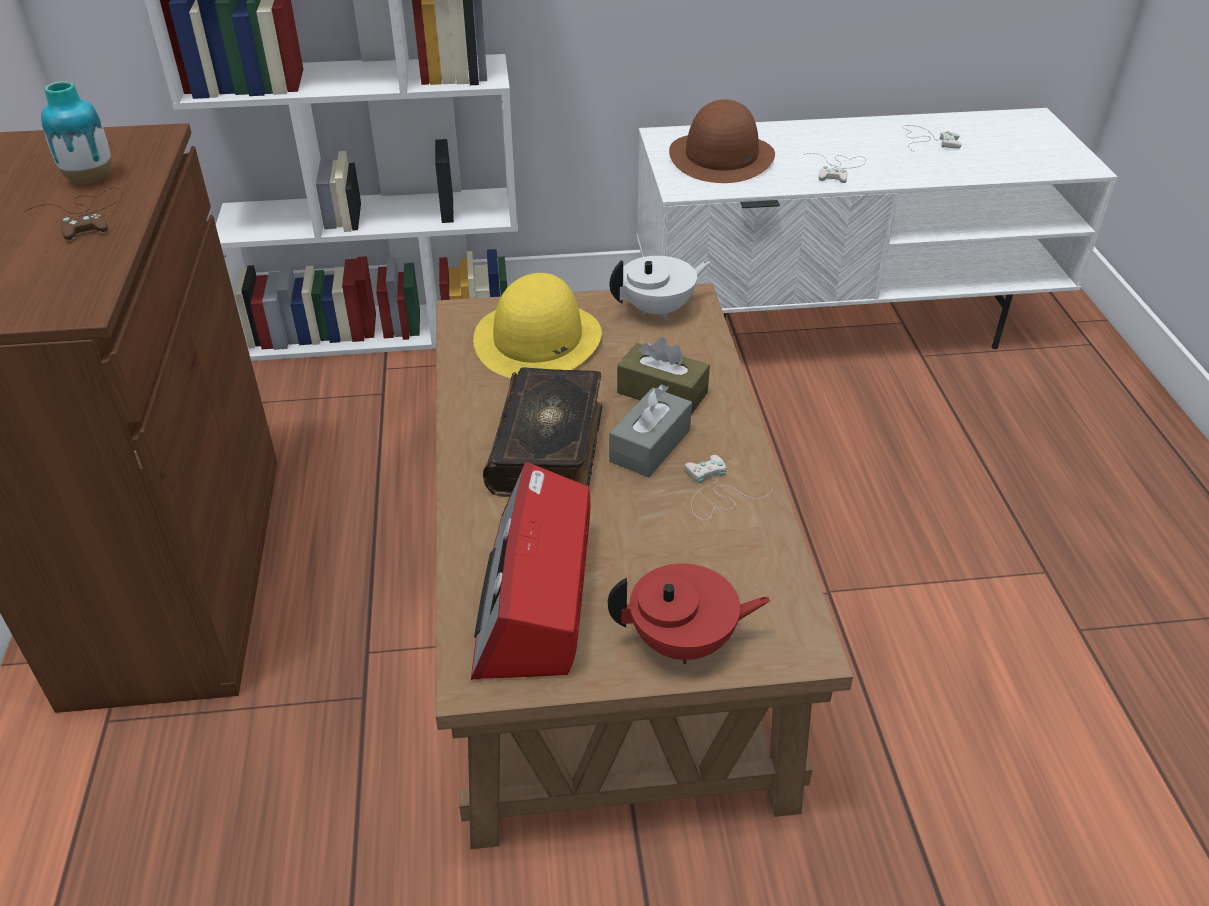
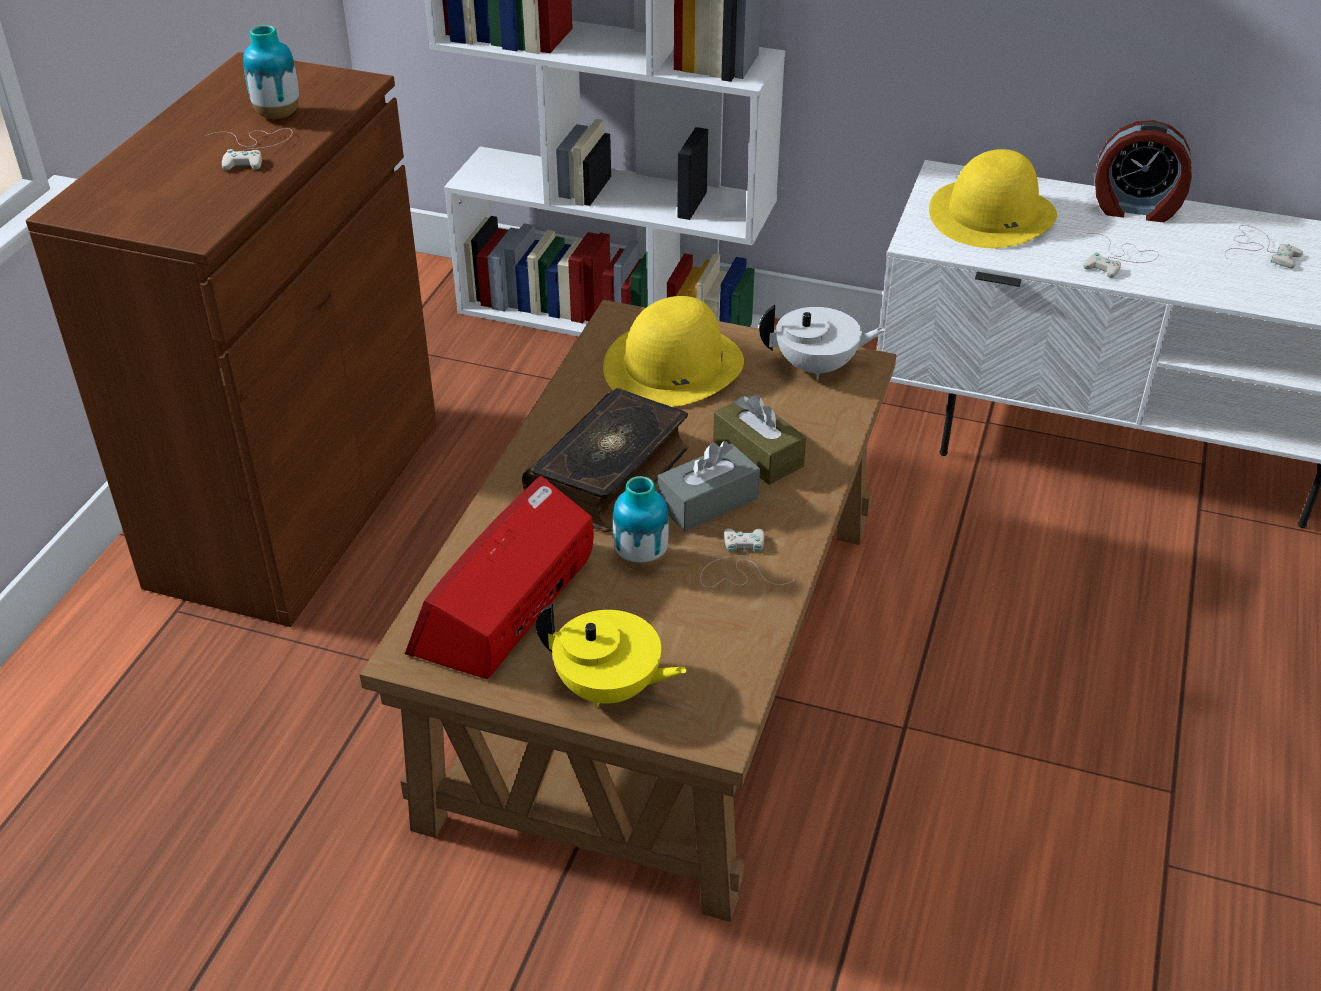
camera: 25 degrees right, 0 degrees up
(87, 215) = (254, 149): brown game controller -> white game controller
(629, 515) = (641, 560): none -> vase
(684, 642) = (609, 688): red teapot -> yellow teapot
(721, 157) = (992, 215): brown hat -> yellow hat
(820, 131) = (1135, 209): none -> alarm clock

